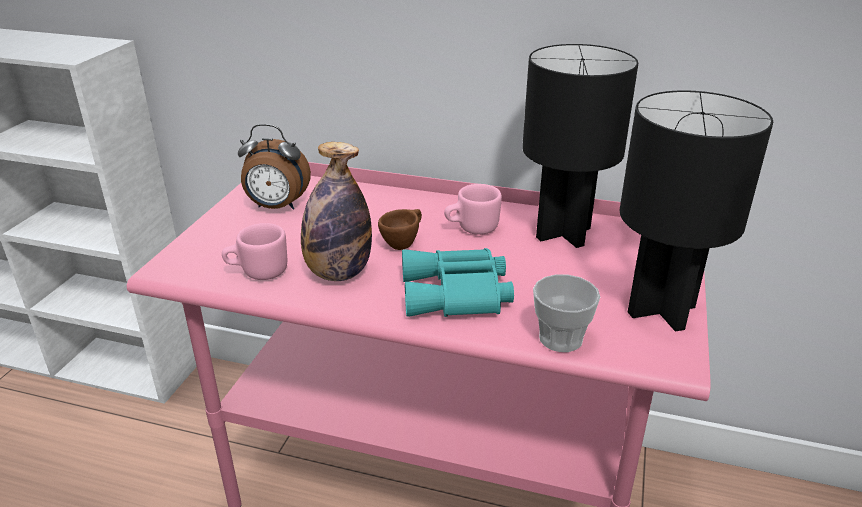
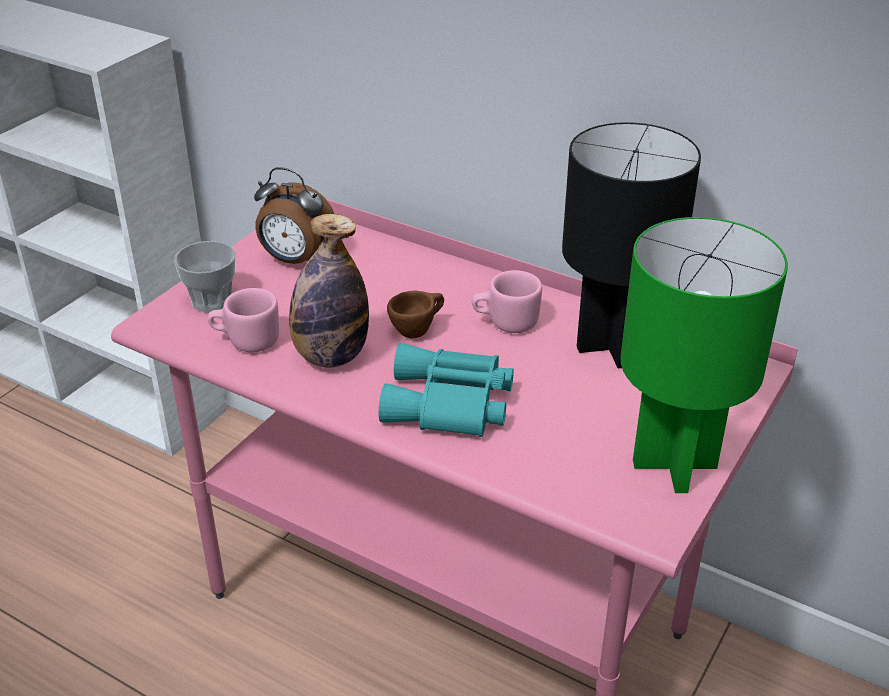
camera: 15 degrees right, 5 degrees up
(560, 338) = (538, 477): cup -> cup (211, 301)
(661, 309) = (675, 463): black table lamp -> green table lamp

